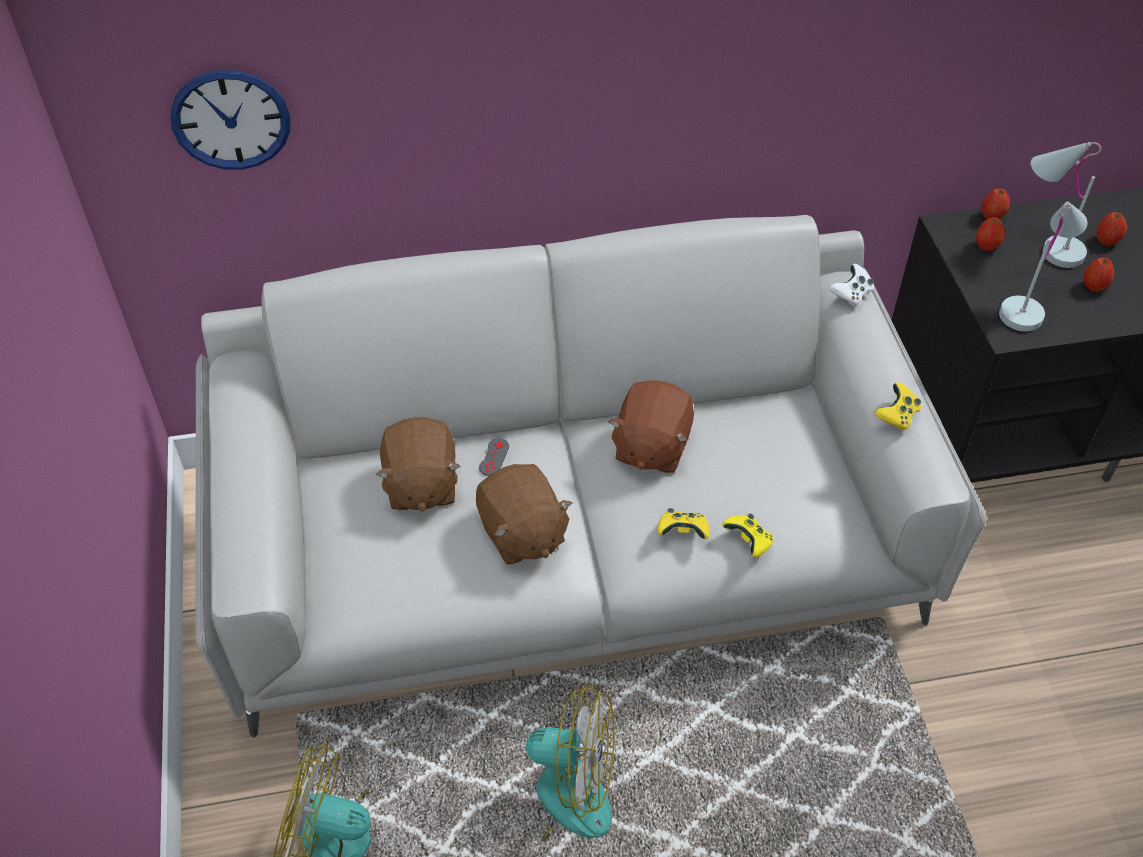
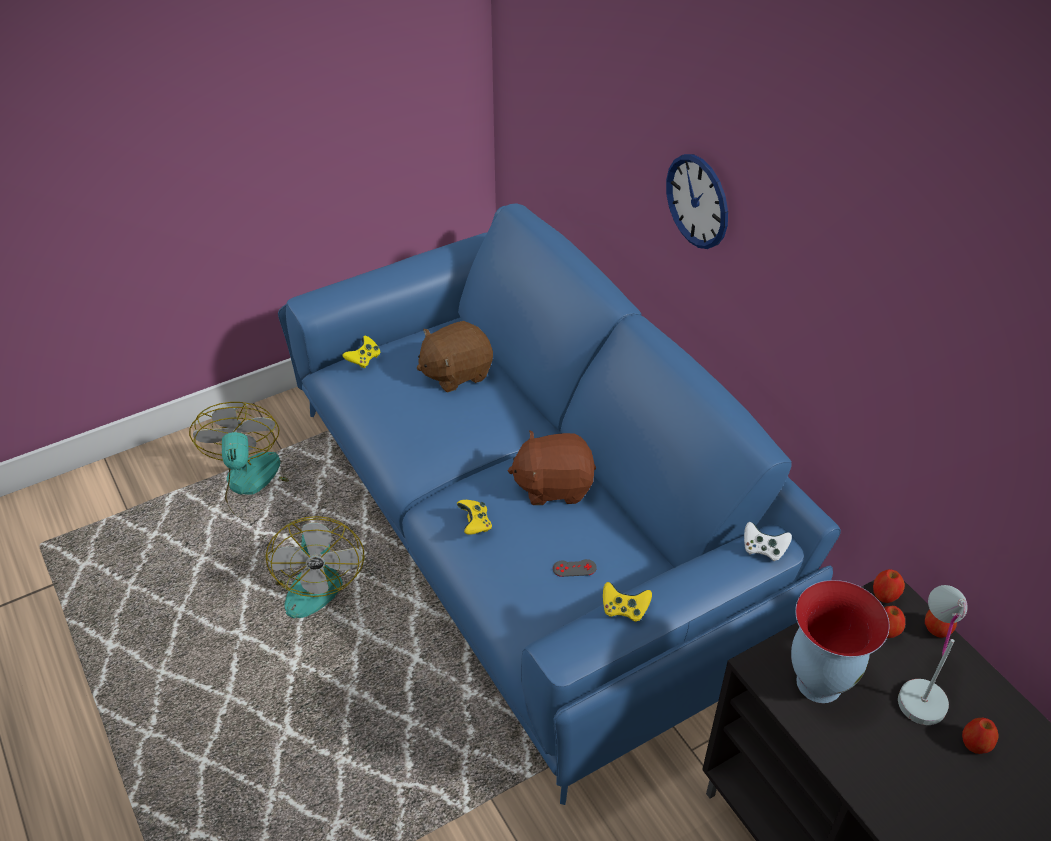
camera: 70 degrees right, 5 degrees down
(231, 120) = (547, 85): wall clock -> wall clock (697, 201)
(494, 457) = (498, 401): grey game controller -> grey game controller (574, 568)
(522, 533) = (436, 435): brown plush toy -> none
(573, 548) = (527, 531): grey sofa -> blue sofa
(749, 542) = (484, 568): yellow game controller -> yellow game controller (364, 359)
(1030, 305) = (818, 682): white table lamp -> vase
(1094, 286) = (887, 739): apple -> apple (884, 596)

